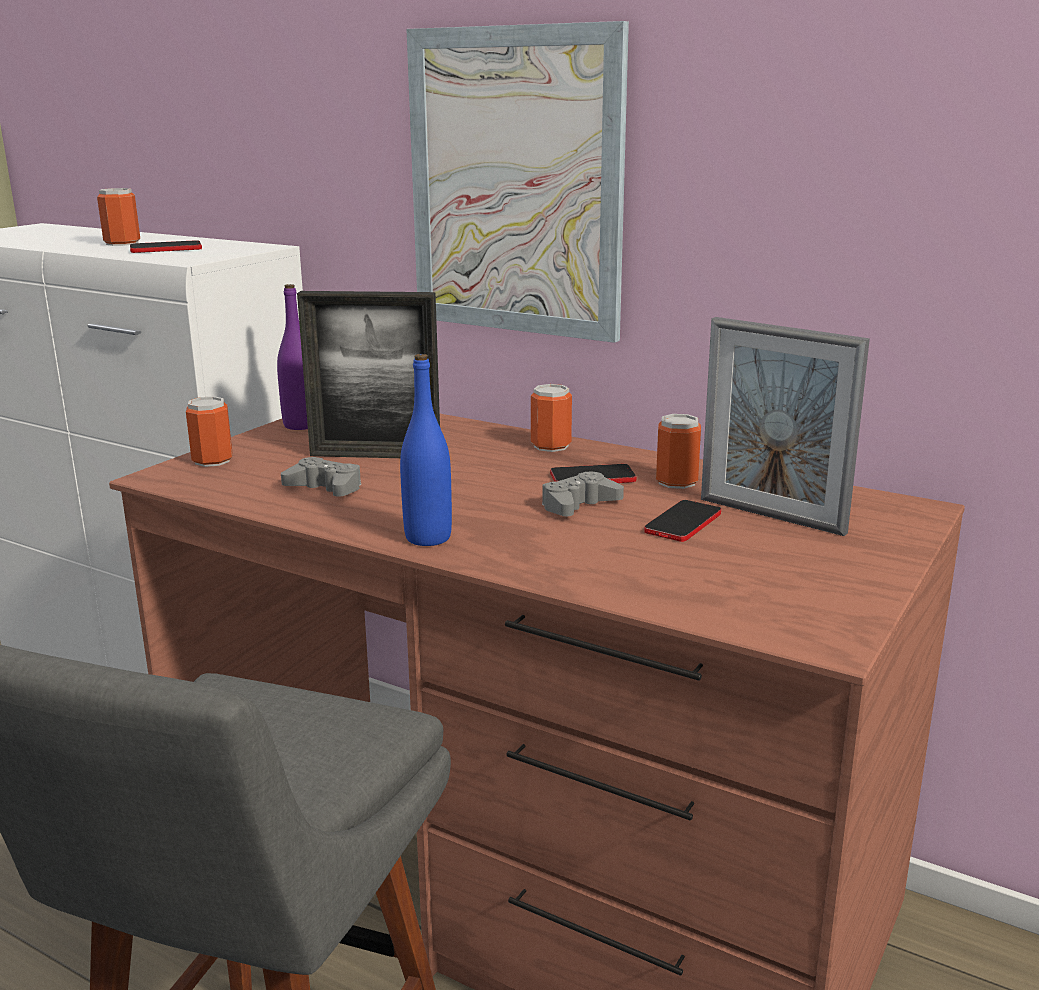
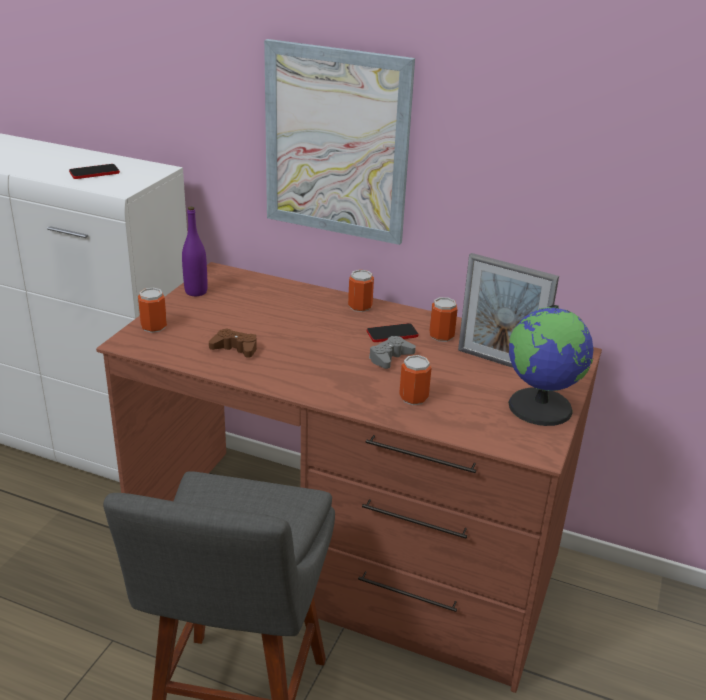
camera: 10 degrees left, 10 degrees up
(122, 243) = (58, 164): can -> can (413, 398)
(325, 487) = (235, 348): grey game controller -> brown game controller
(375, 455) = (255, 319): picture frame -> none
(428, 538) = (312, 388): blue bottle -> none
(683, 523) = (452, 369): phone -> none
(840, 577) = (541, 407): none -> globe

